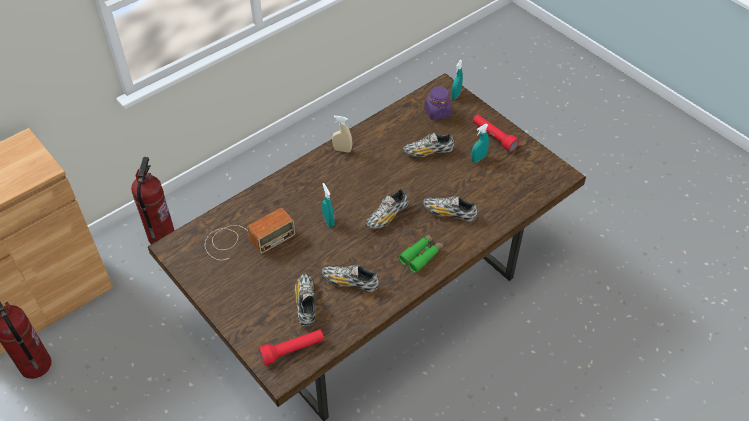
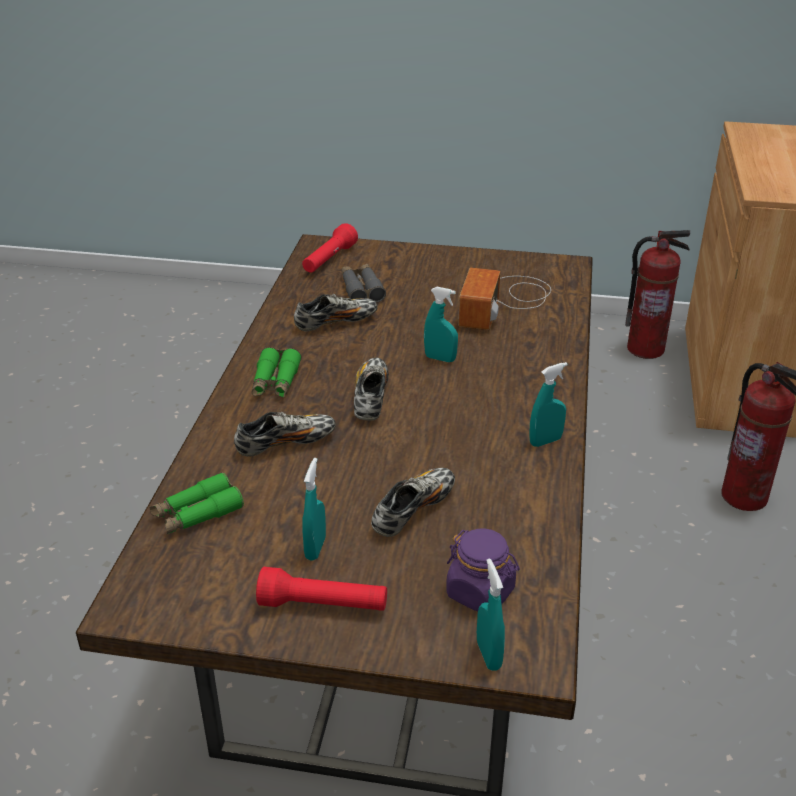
camera: 140 degrees right, 15 degrees down
(306, 304) = (361, 289): shoe -> grey binoculars
(342, 150) = (545, 441): beige spray bottle -> turquoise spray bottle
(513, 199) = (197, 514): none -> green binoculars

